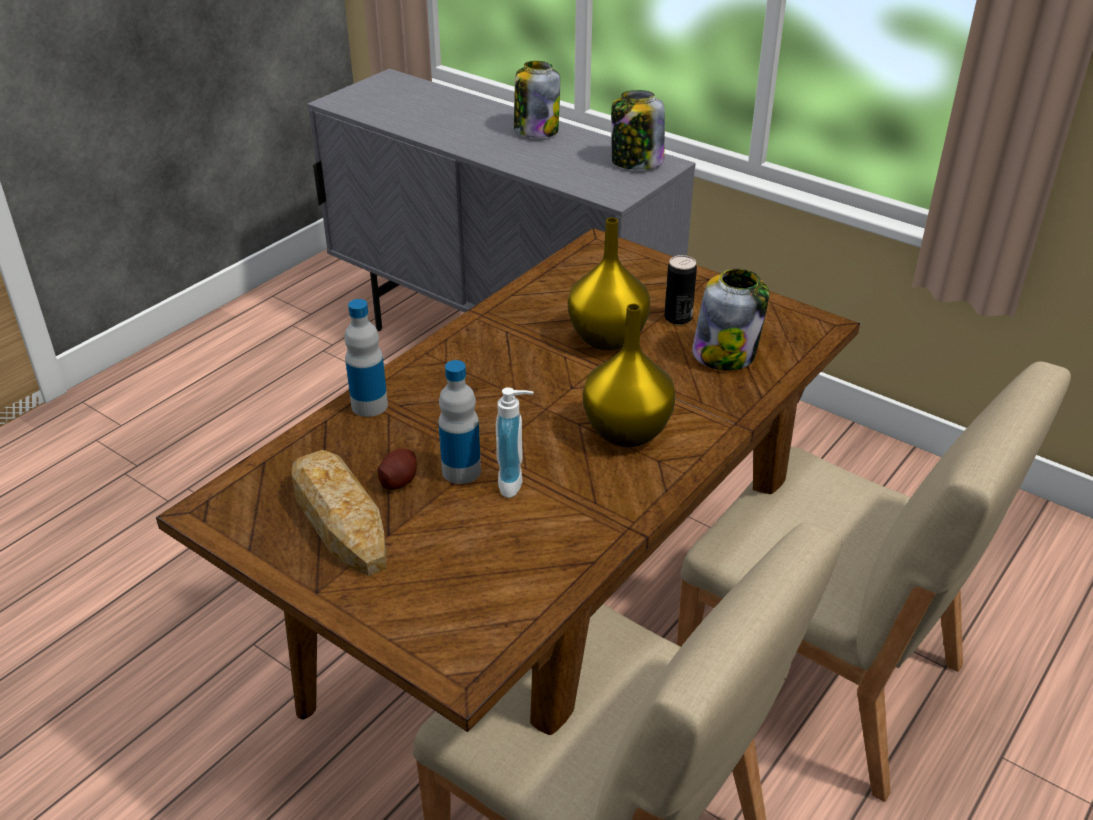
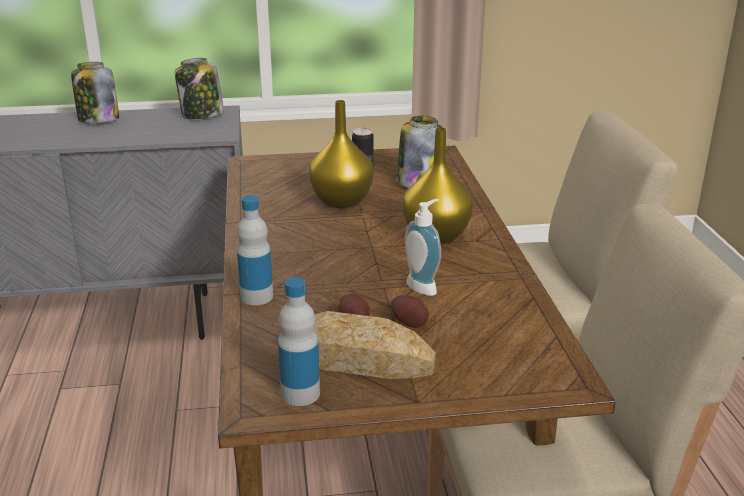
camera: 45 degrees left, 10 degrees down
(439, 511) = (409, 322): none -> potato
(461, 471) = (382, 297): bottle -> bottle (300, 393)

